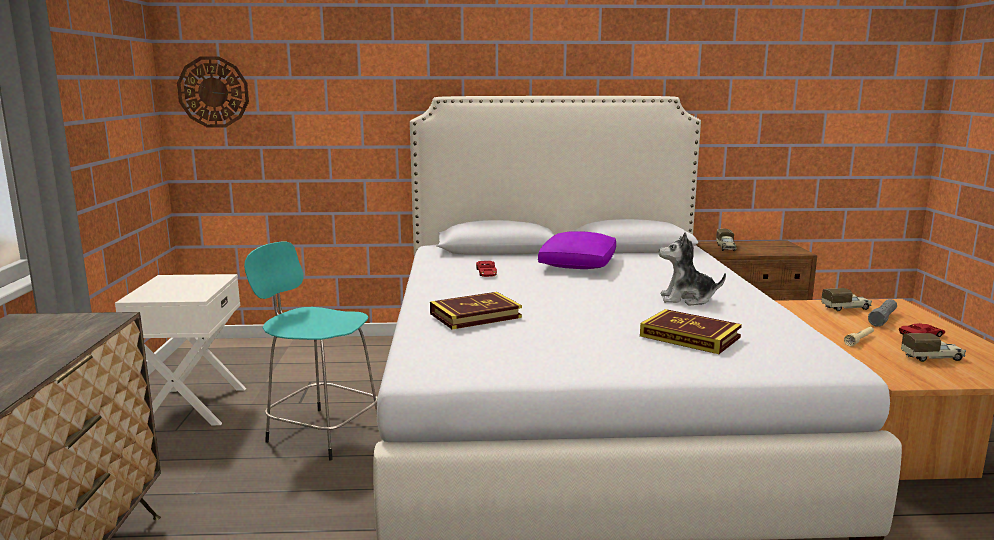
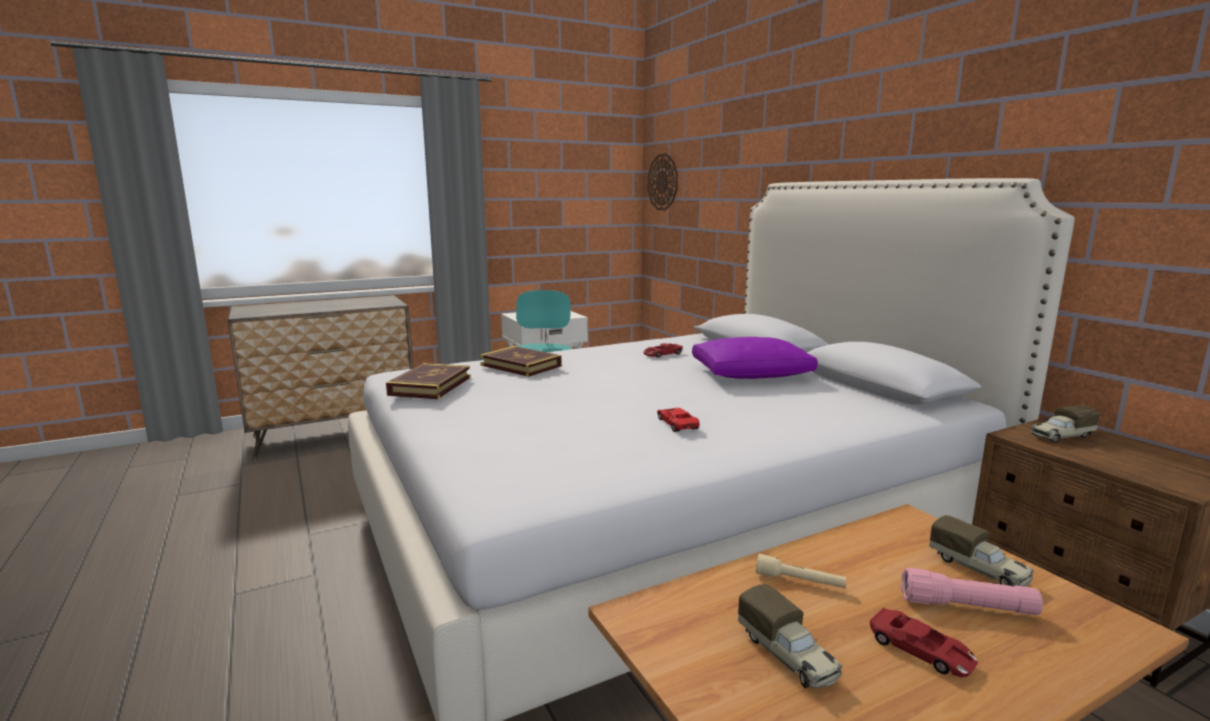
camera: 65 degrees right, 0 degrees up
(687, 299) = (676, 423): plush toy -> red toy car
(690, 337) = (532, 433): book -> book (430, 386)
(882, 319) = (967, 607): grey flashlight -> pink flashlight

